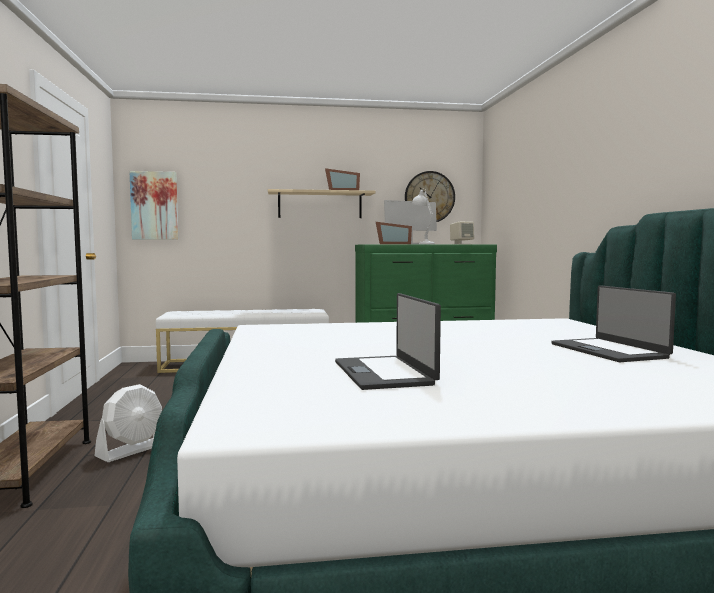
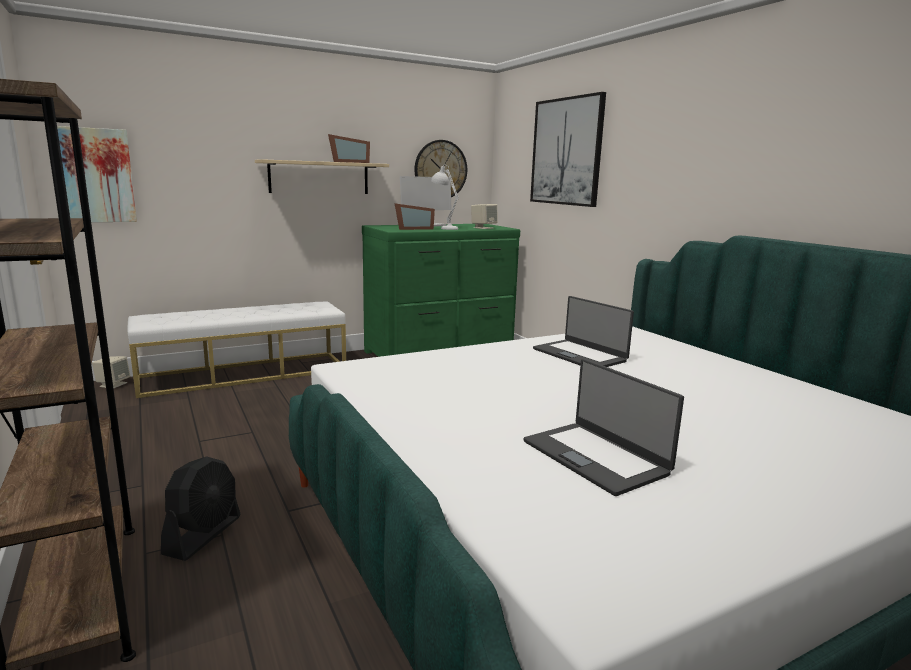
camera: 20 degrees left, 10 degrees up
(132, 450) = (203, 535): white fan -> black fan
(149, 364) = (113, 384): none -> beige speaker
(529, 167) = (566, 152): none -> picture
(609, 351) = (734, 387): laptop -> laptop (580, 355)

